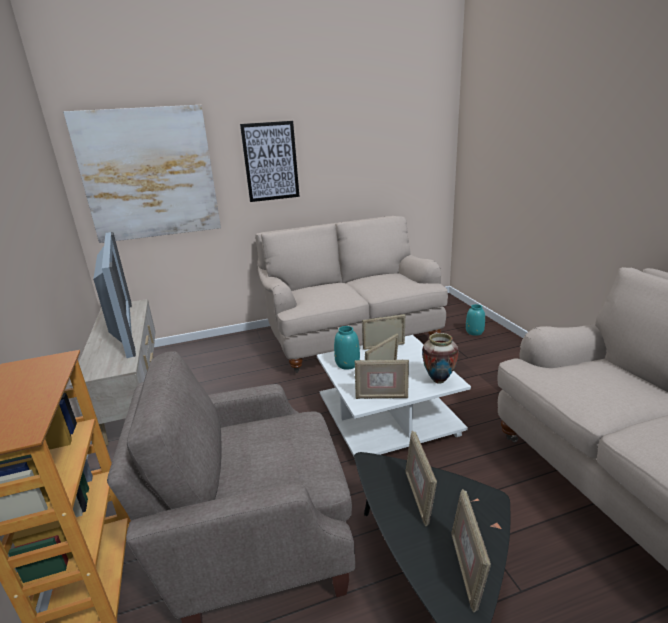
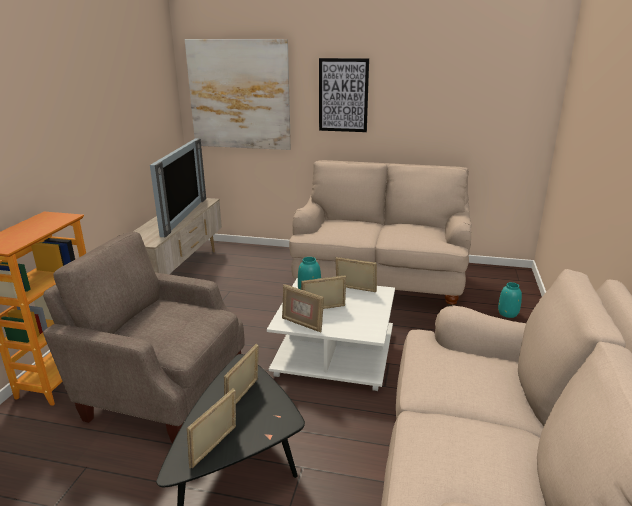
camera: 30 degrees right, 0 degrees up
(438, 380) = (363, 329): vase -> none

